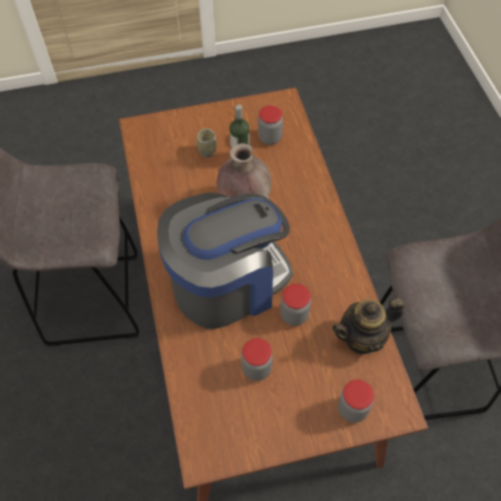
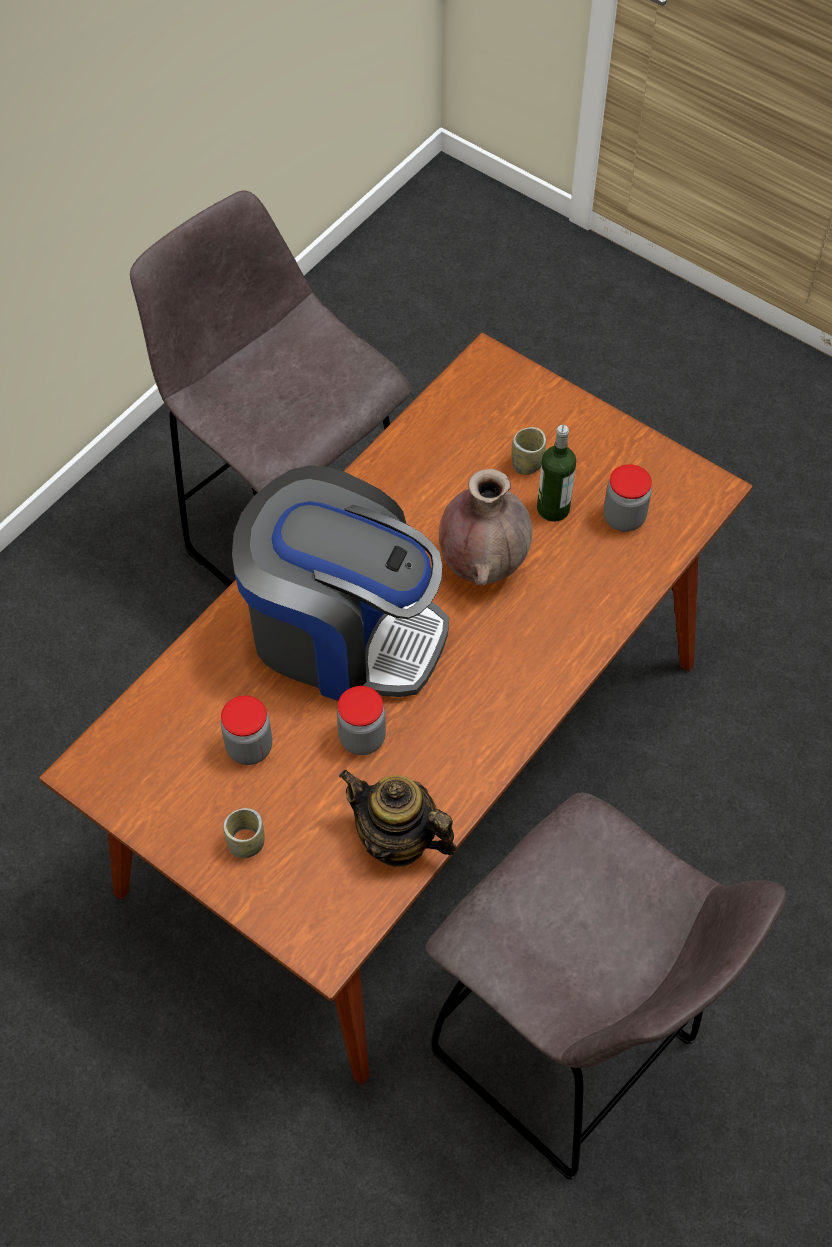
camera: 50 degrees right, 0 degrees up
(311, 408) = (246, 844): none -> cup
(352, 409) = (283, 892): jar -> none

